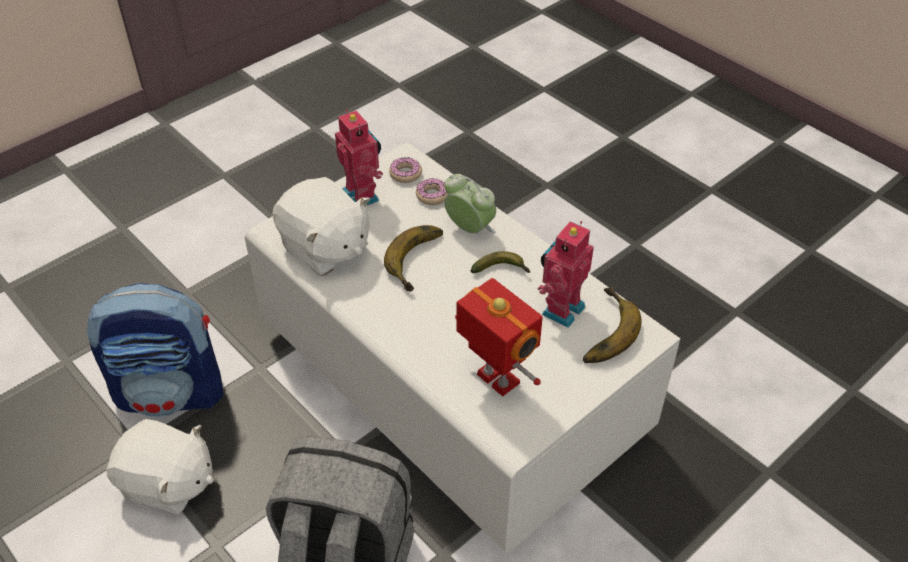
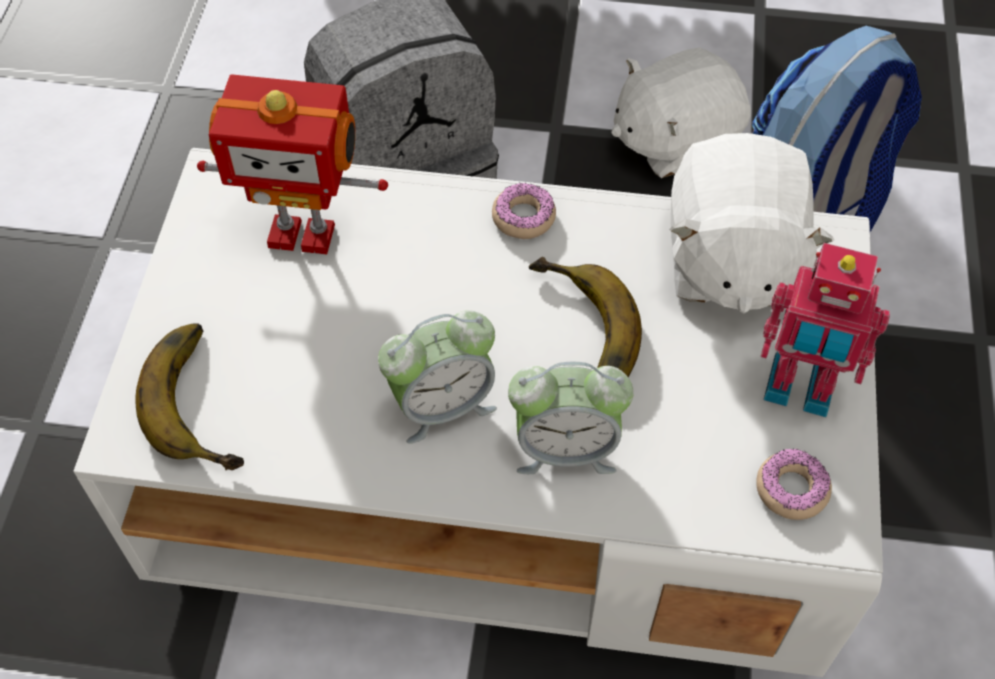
camera: 140 degrees right, 10 degrees up
(325, 248) = (730, 261): white plush toy -> white plush toy turned 90 degrees counterclockwise
(432, 195) = (695, 474): donut -> donut (523, 217)
(502, 270) = (442, 405): banana -> alarm clock
(560, 309) = (295, 396): toy robot -> none

